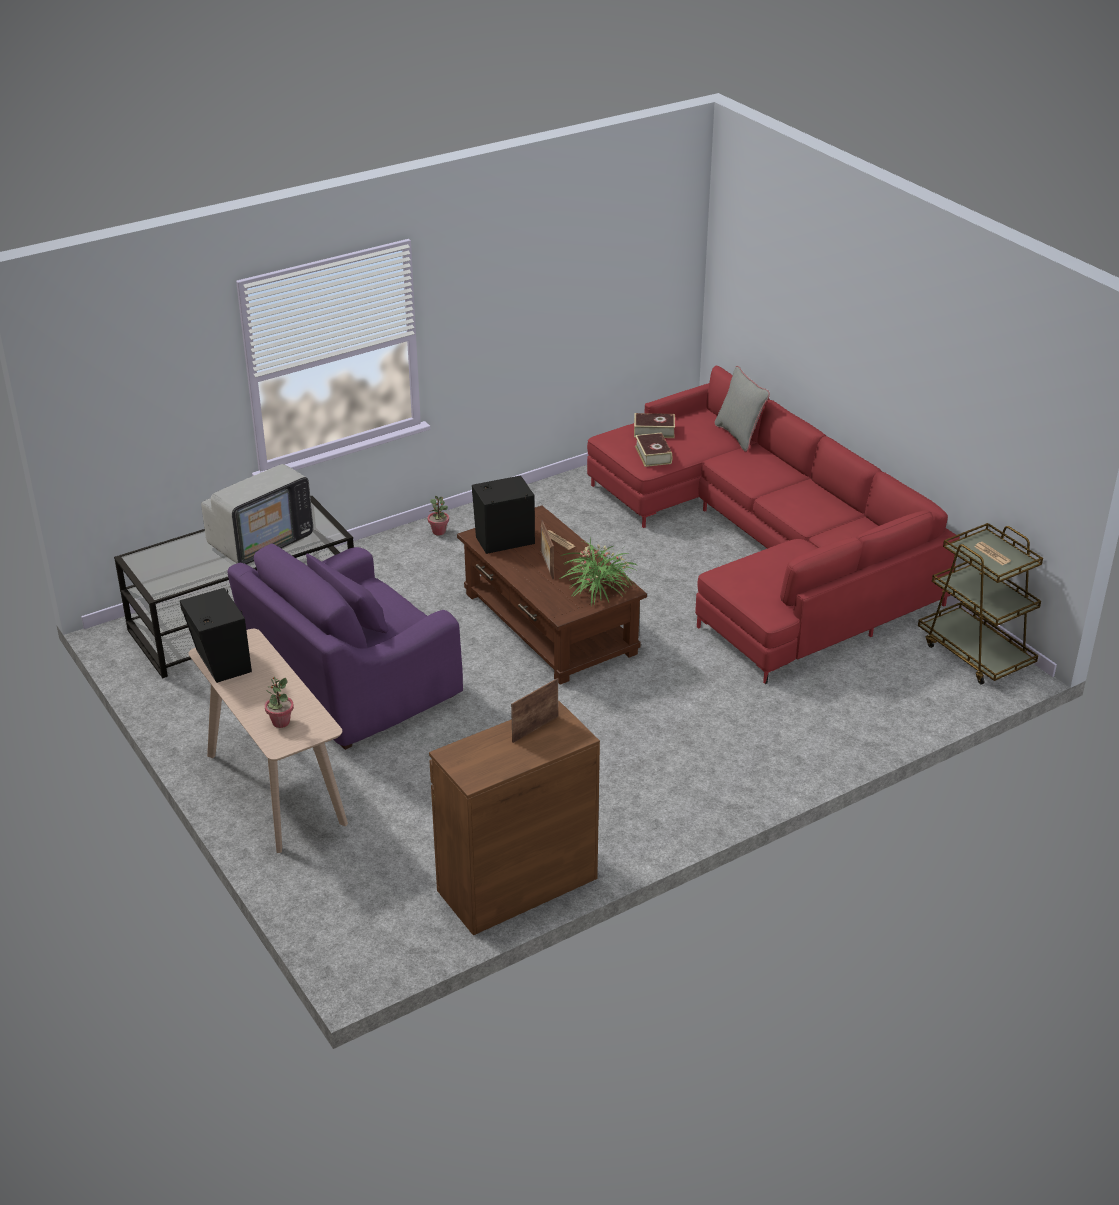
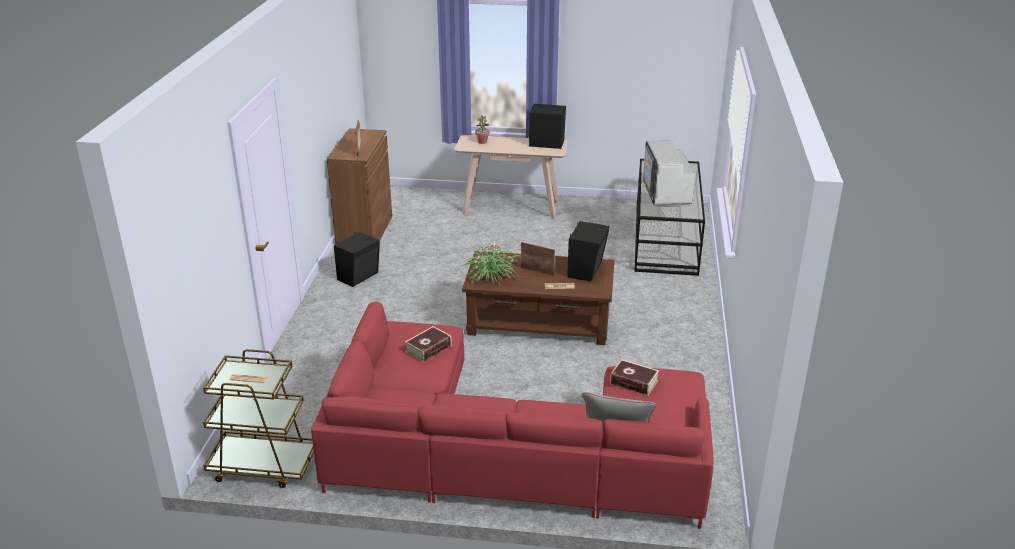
camera: 130 degrees right, 5 degrees down
(350, 686) = (564, 246): purple armchair -> none
(439, 532) = (696, 328): potted plant -> none
(633, 806) = (359, 276): none -> black speaker
(654, 431) = (674, 403): book -> book (428, 349)

